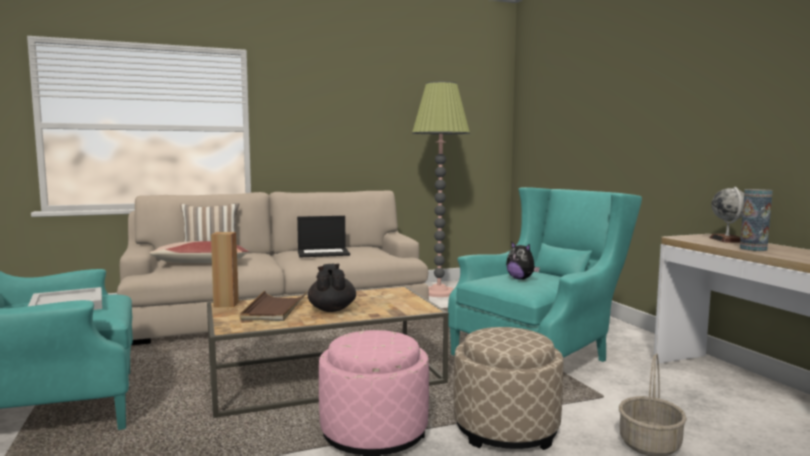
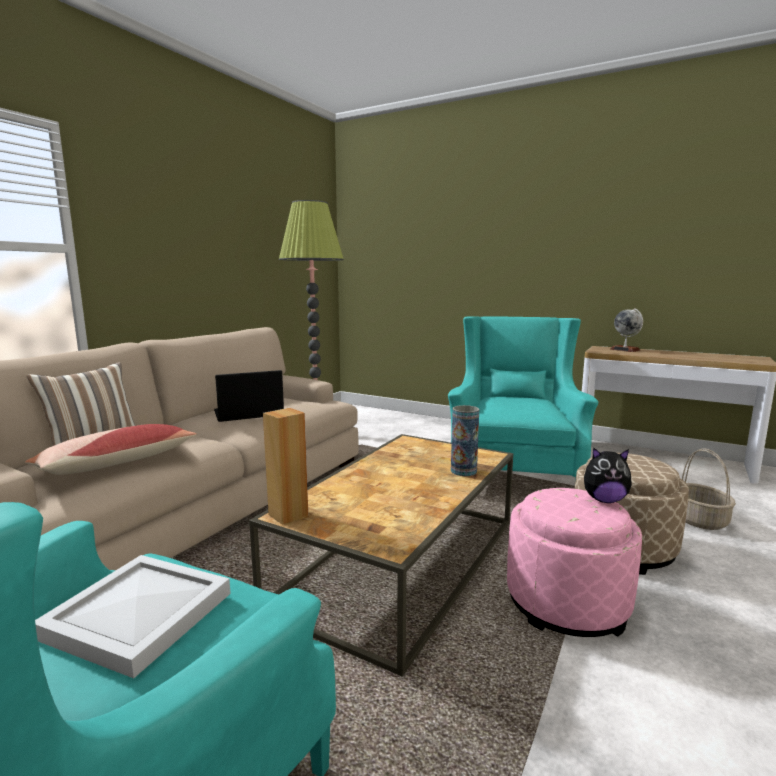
camera: 40 degrees left, 5 degrees up
(274, 309) = (362, 501): brown tray -> none
(324, 253) = (248, 413): laptop -> laptop turned 150 degrees counterclockwise
(332, 309) = (418, 481): black teapot -> none
(521, 279) = (515, 406): plush toy -> plush toy (604, 500)
(753, 249) = (666, 355): vase -> vase (463, 471)

